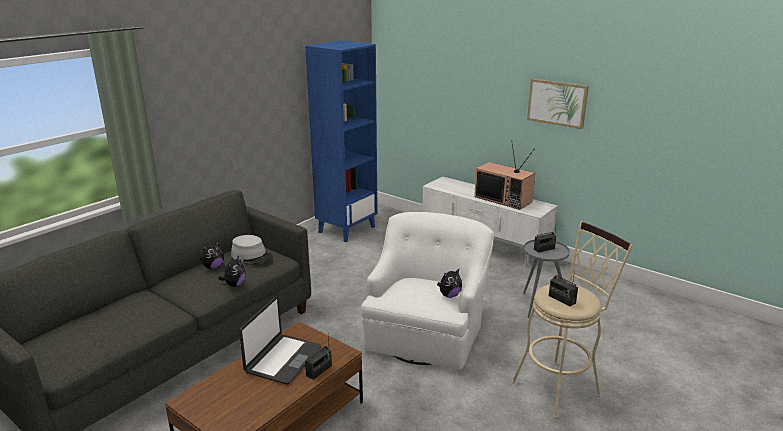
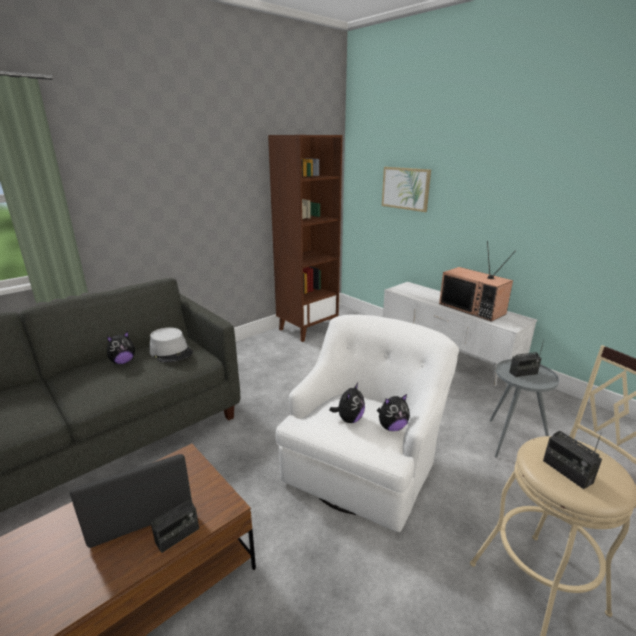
camera: 10 degrees right, 0 degrees up
(235, 285) = (133, 386): plush toy -> plush toy (349, 419)
(282, 359) = (139, 506): laptop -> laptop turned 150 degrees counterclockwise
(346, 229) = (307, 329): blue bookcase -> brown bookcase
(557, 103) = (548, 197): picture -> picture (405, 188)

